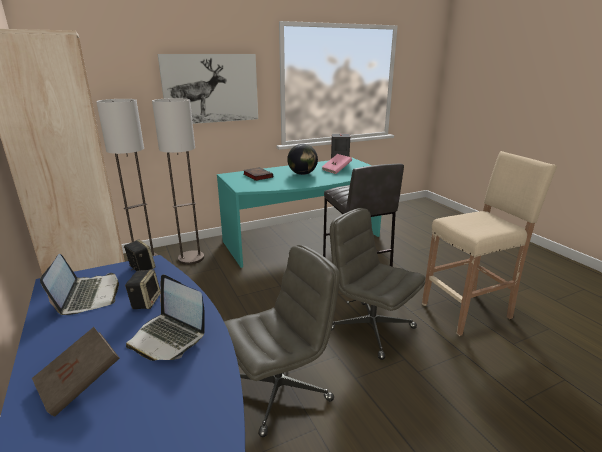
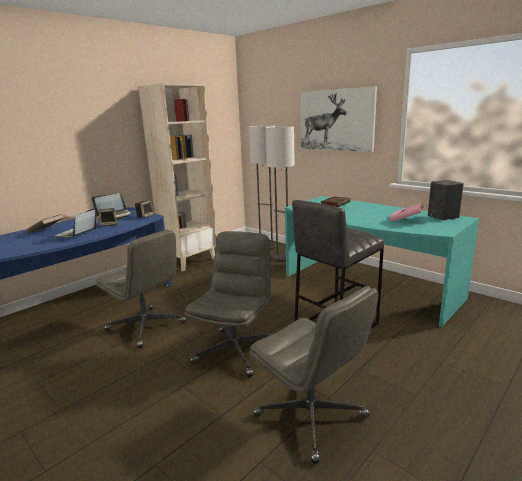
camera: 70 degrees right, 5 degrees down
(302, 174) = (367, 213): globe -> none
(468, 311) = (312, 416): beige stool -> grey office chair

